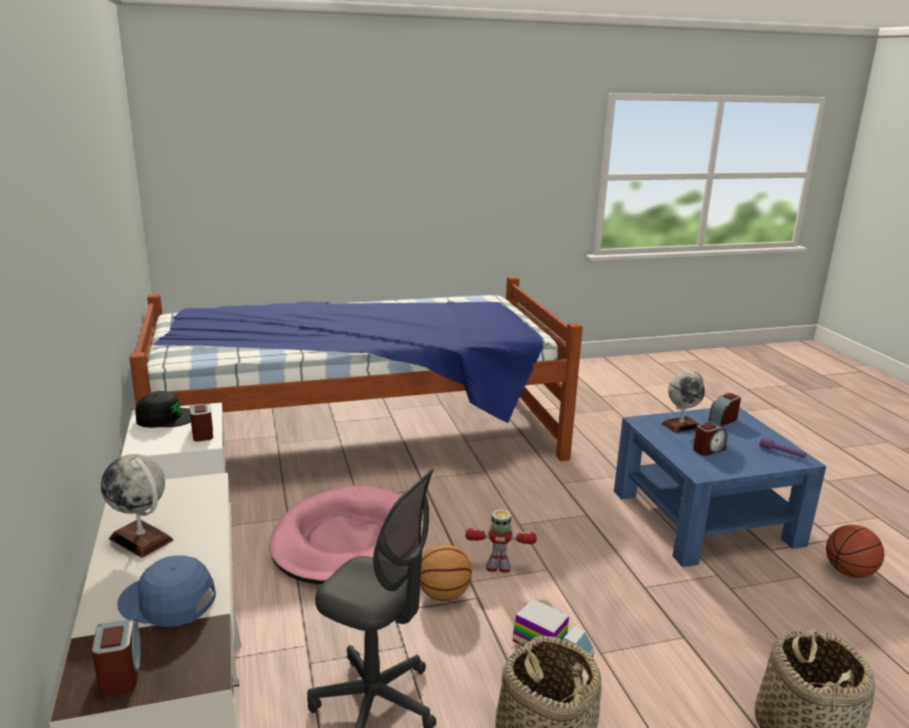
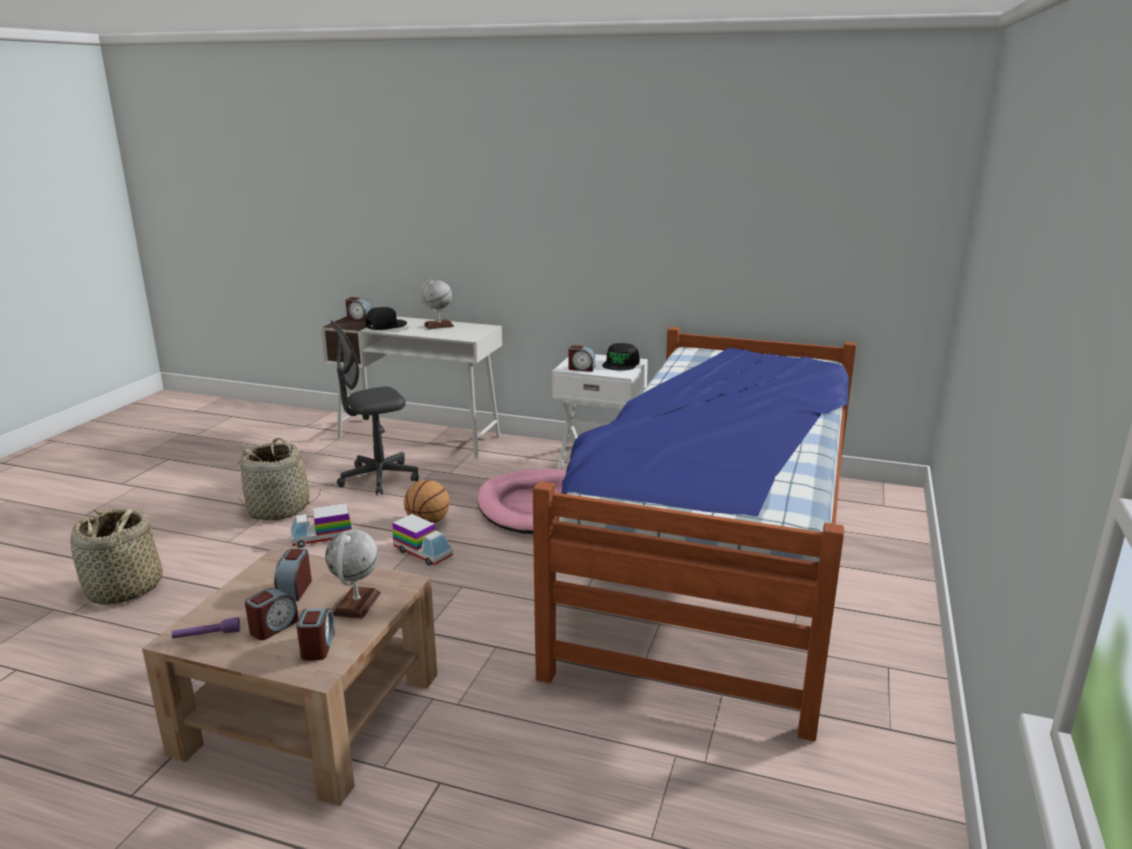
camera: 125 degrees right, 0 degrees up
(168, 601) = (385, 325): blue cap -> black cap
(499, 567) = (423, 553): toy robot -> toy truck
(705, 517) = (310, 713): blue coffee table -> brown coffee table
(739, 438) = (273, 627): none -> alarm clock
(849, 572) = (103, 751): basketball -> none

